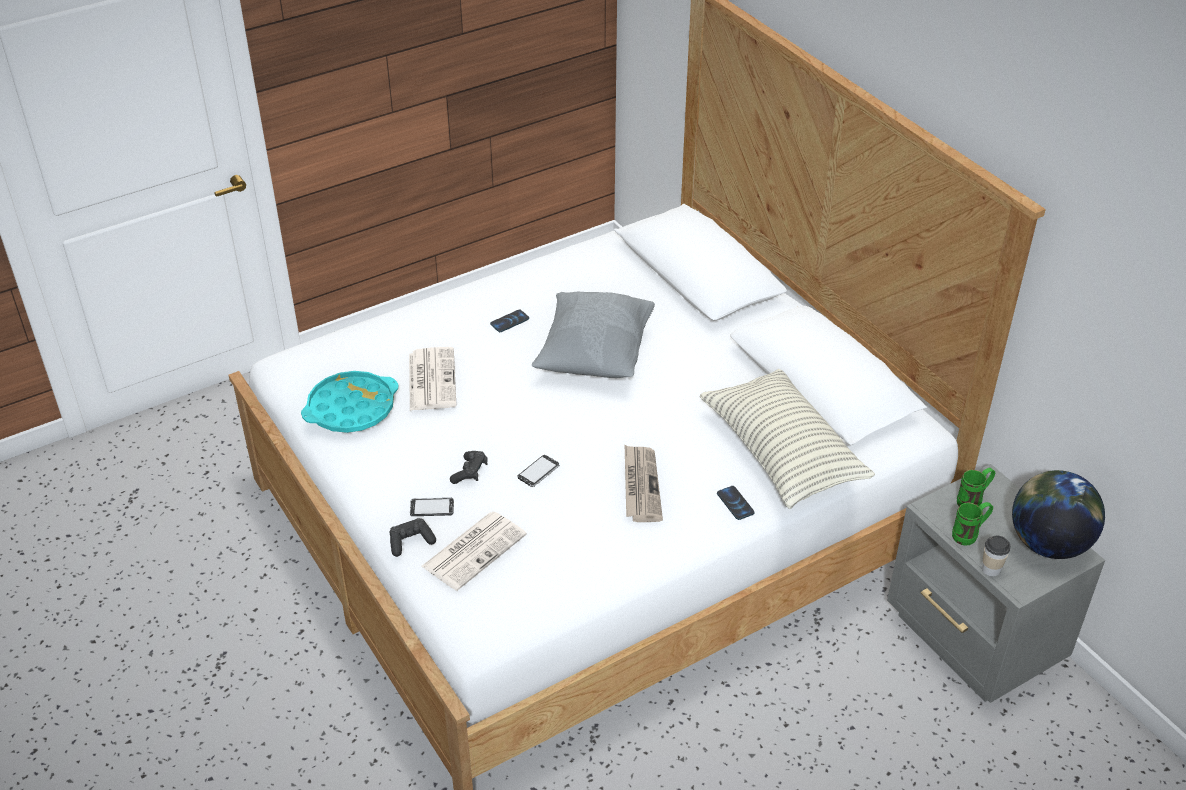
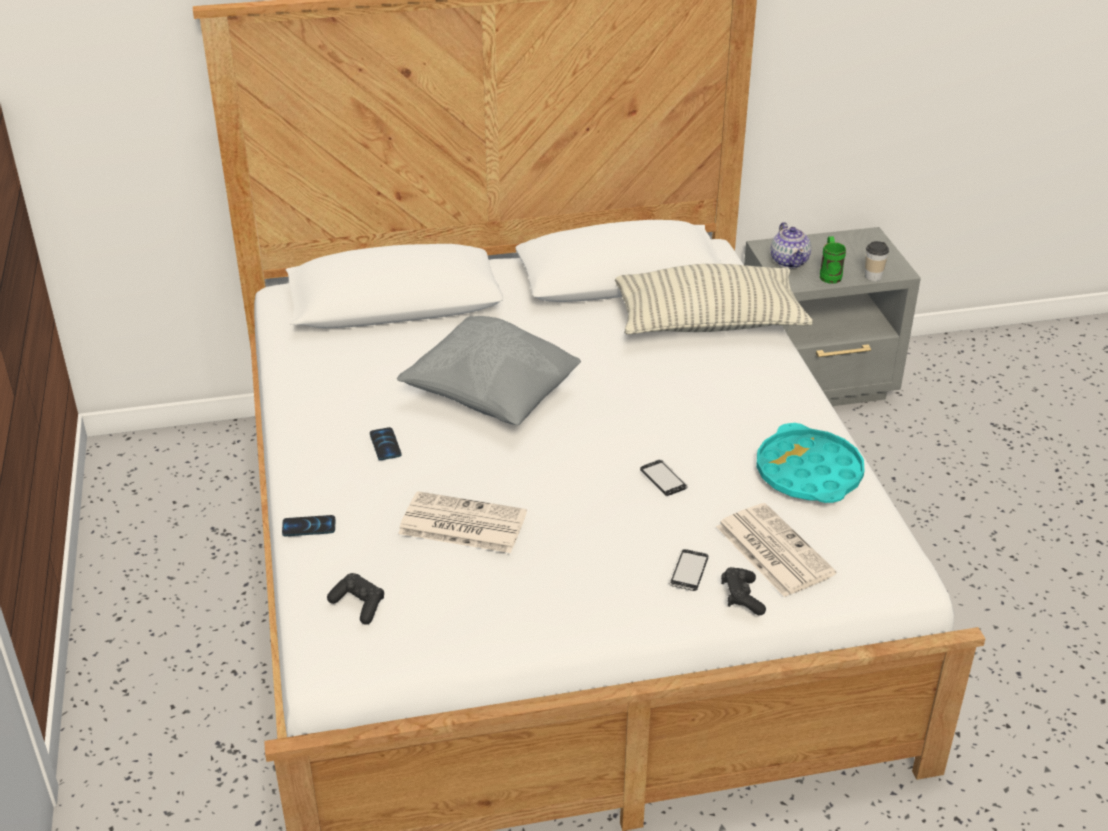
camera: 70 degrees left, 5 degrees down
(351, 408) = (476, 604): turquoise tray -> turquoise tray (808, 473)
(470, 473) = (641, 529): black game controller -> black game controller (359, 605)
(640, 485) = (718, 415): newspaper -> none
(735, 503) = (766, 366): phone -> phone (309, 527)
(973, 501) = (789, 261): green mug -> teapot
(1048, 543) = (853, 244): globe -> none

